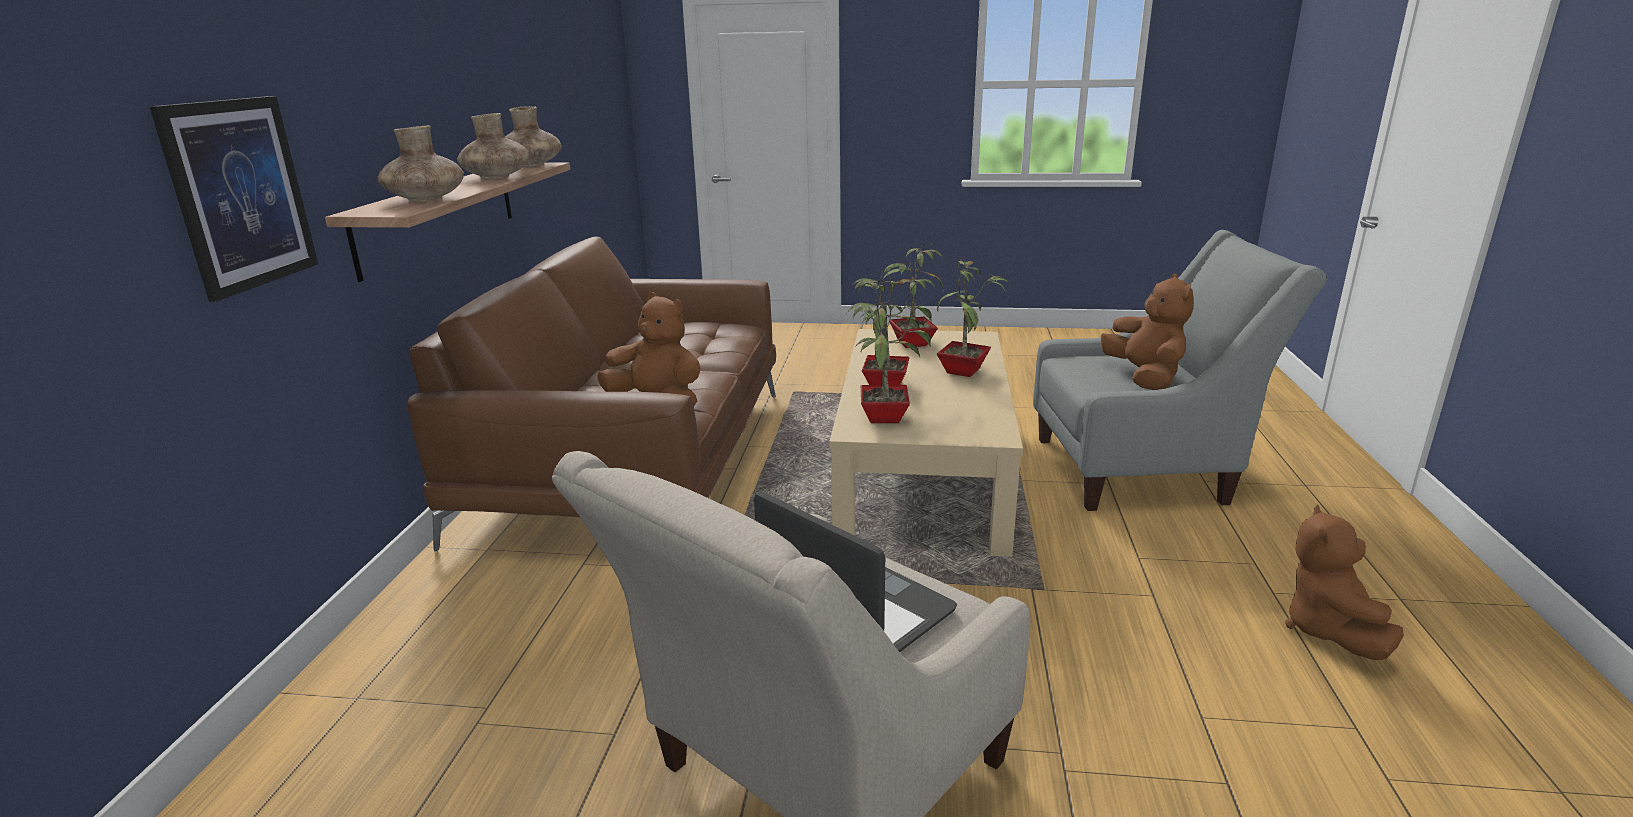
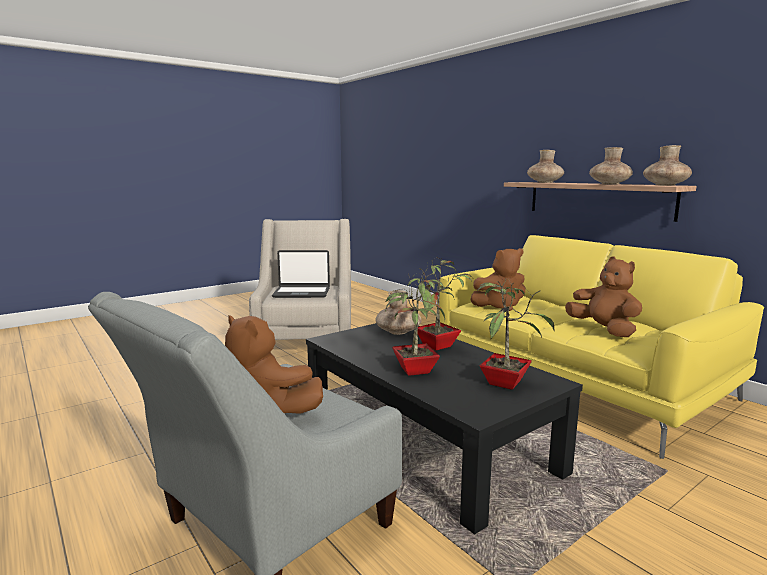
camera: 135 degrees right, 10 degrees down
(240, 194) = (497, 167): picture -> none
(636, 459) = (574, 380): brown sofa -> yellow sofa
(884, 416) = (398, 332): potted plant -> brown vase
(923, 473) = (426, 440): beige coffee table -> black coffee table
(1329, 630) = (115, 441): brown plush toy -> brown plush toy (603, 330)

